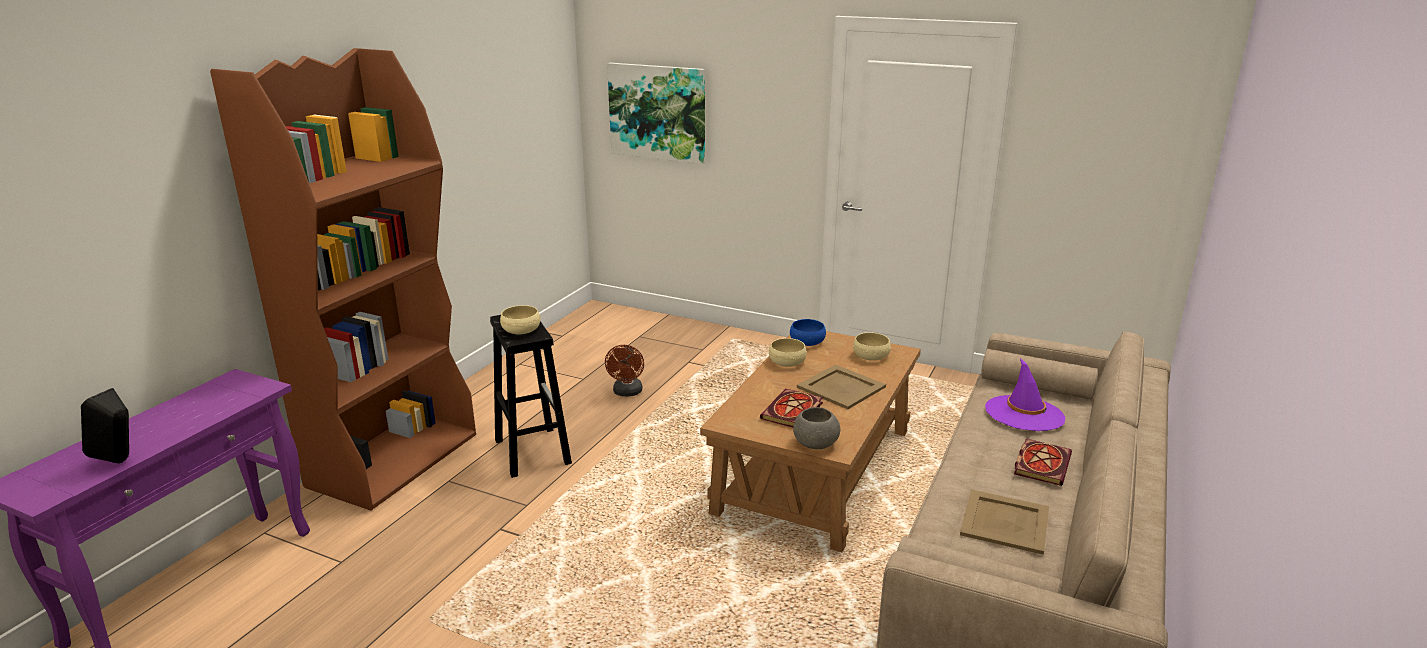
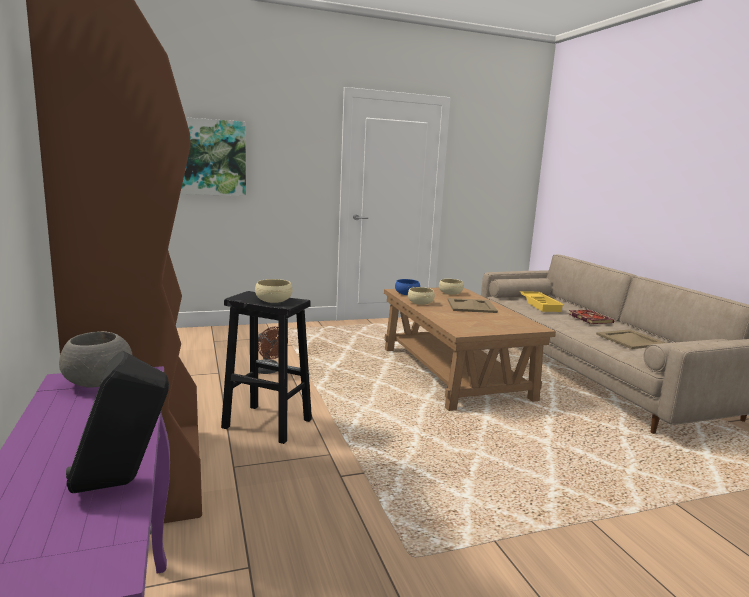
camera: 45 degrees left, 10 degrees down
(792, 412) = (479, 320): book -> none
(814, 444) = (522, 328): grey bowl -> grey bowl (97, 382)
(1024, 414) = (541, 305): purple hat -> yellow tray

